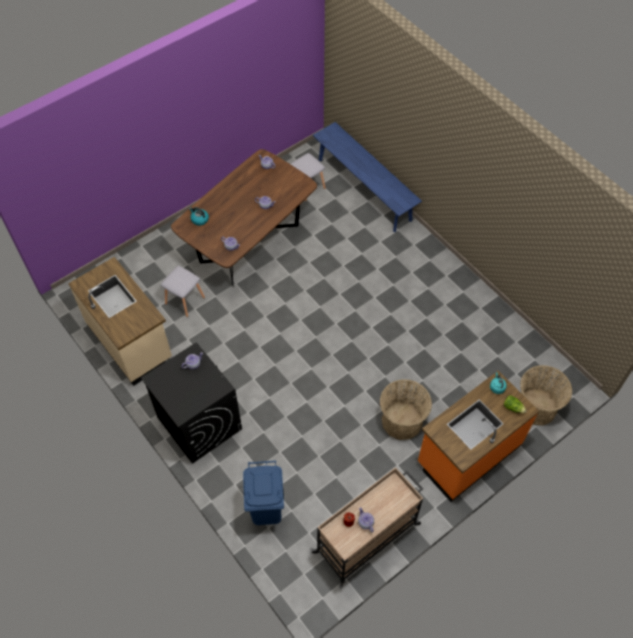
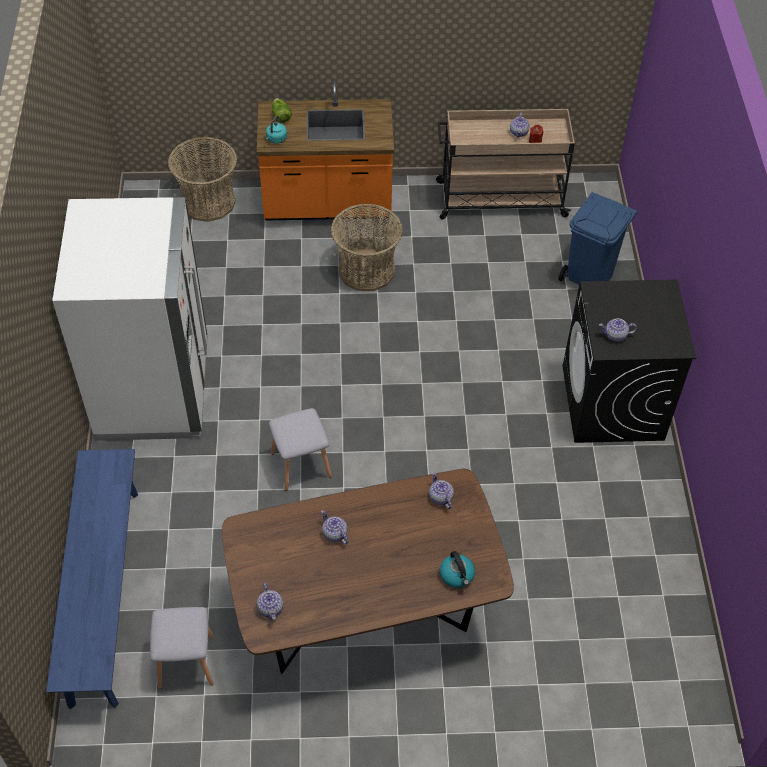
camera: 145 degrees left, 5 degrees down
(131, 341) = (649, 566): beige counter -> none
(184, 300) = (531, 582): grey stool -> grey stool (302, 465)
(439, 279) = (153, 390): none -> white fridge

